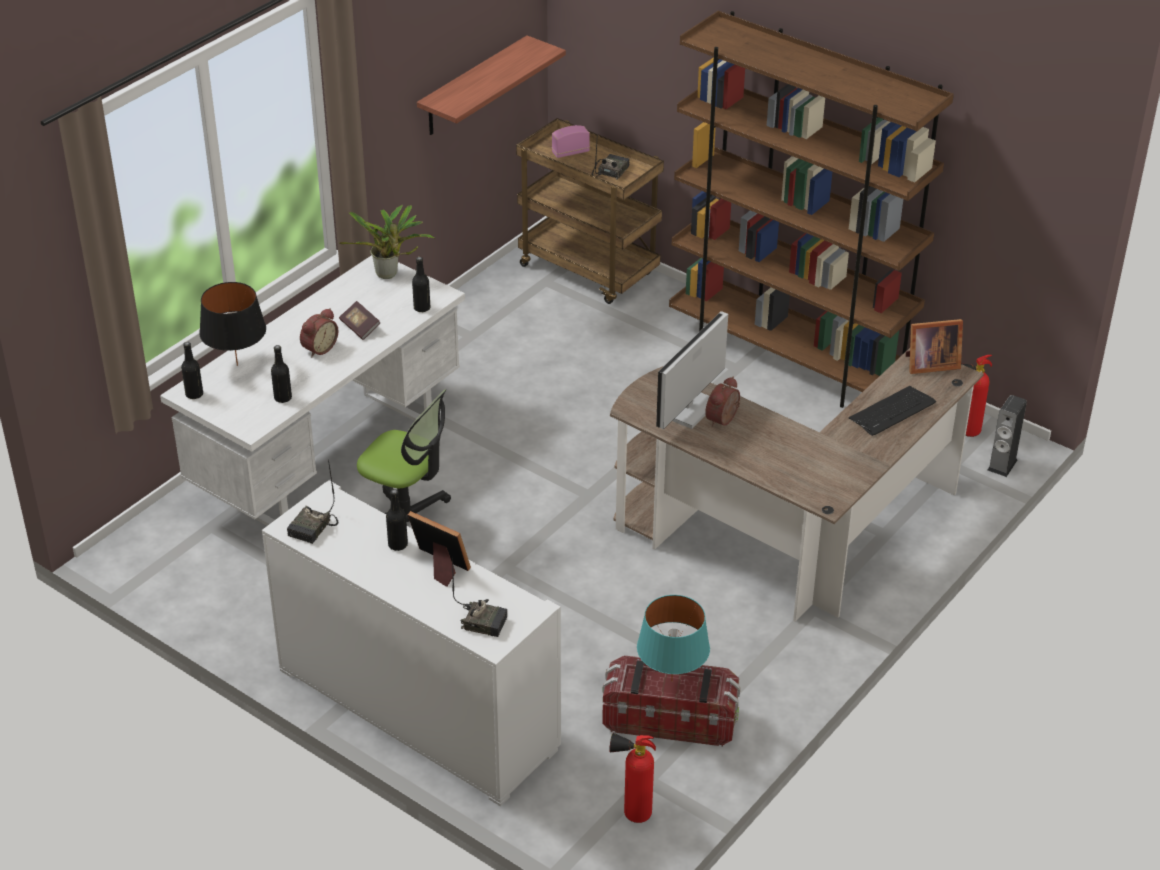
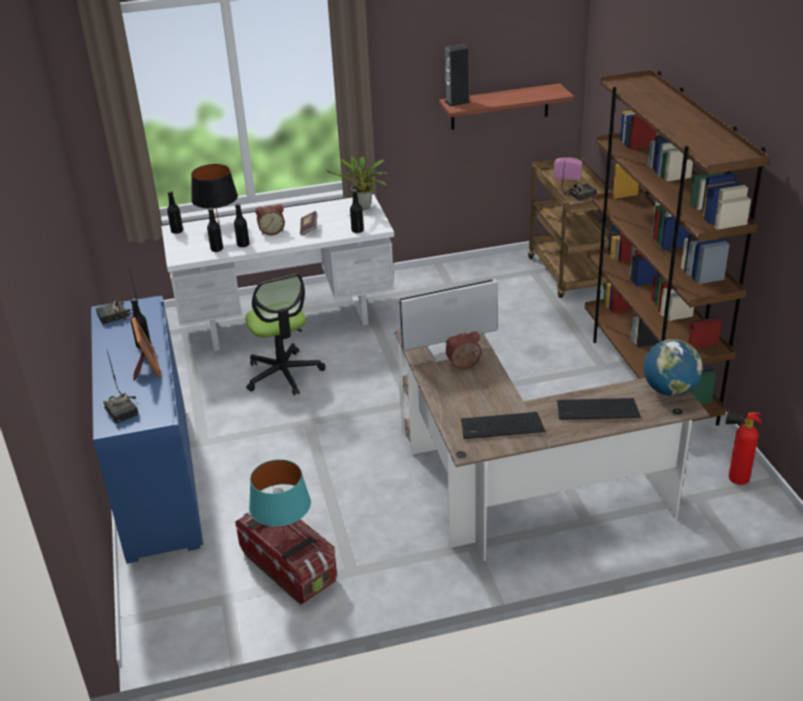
camera: 40 degrees right, 5 degrees down
(307, 379) = (243, 245): none -> black bottle
(417, 708) = (158, 479): white cabinet -> blue cabinet
(631, 814) = (190, 615): fire extinguisher -> none
(830, 466) = (501, 426): none -> keyboard
(929, 364) = (669, 390): picture frame -> globe
(1002, 465) = (741, 515): speaker -> speaker (457, 102)

